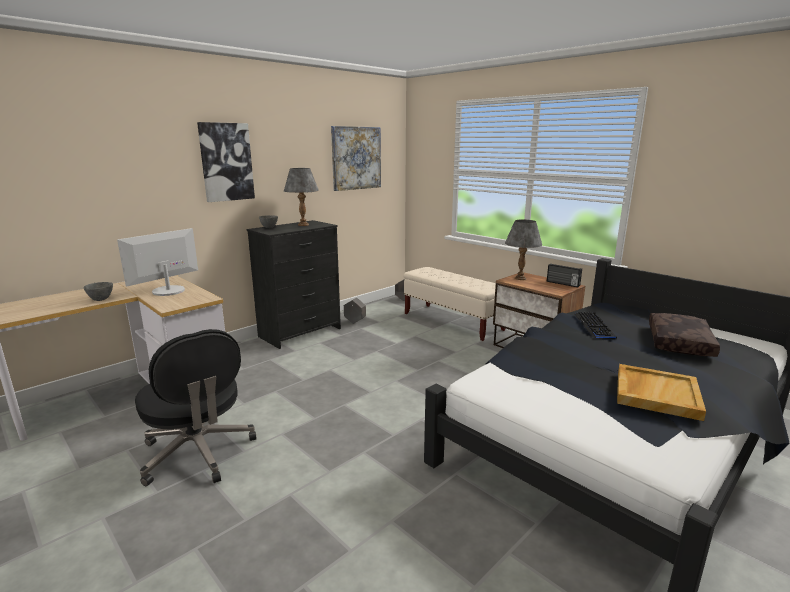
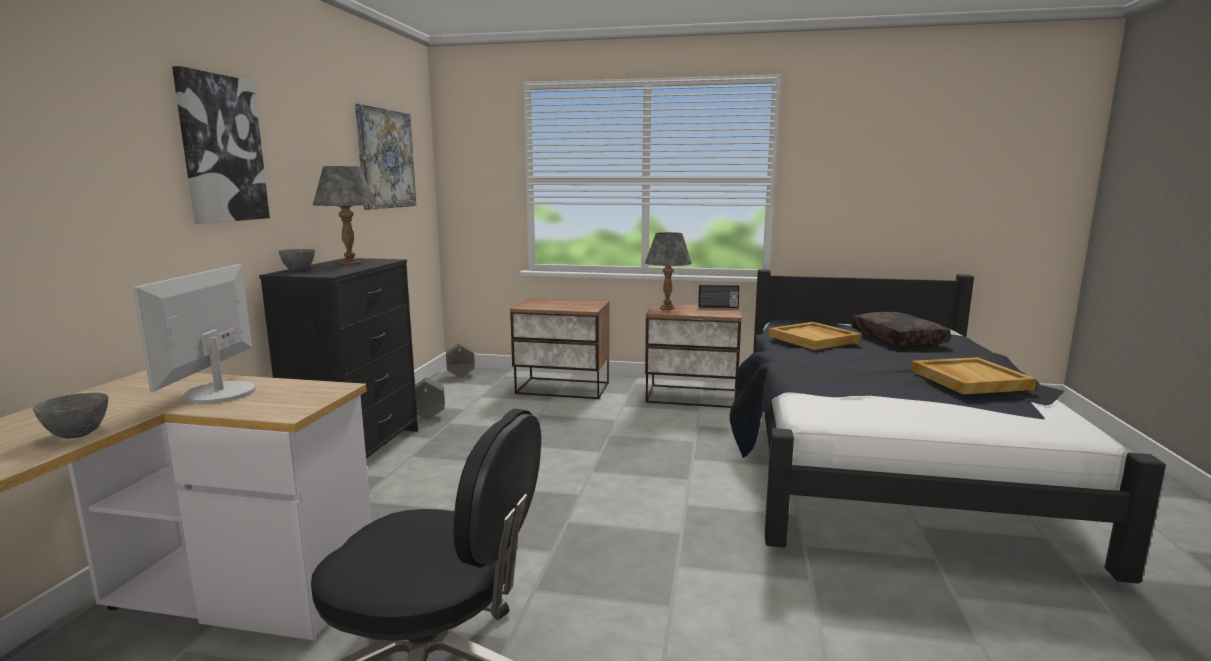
camera: 35 degrees left, 5 degrees down
(452, 322) = (563, 388): beige bench -> nightstand
(594, 326) = (814, 339): keyboard -> beige tray

